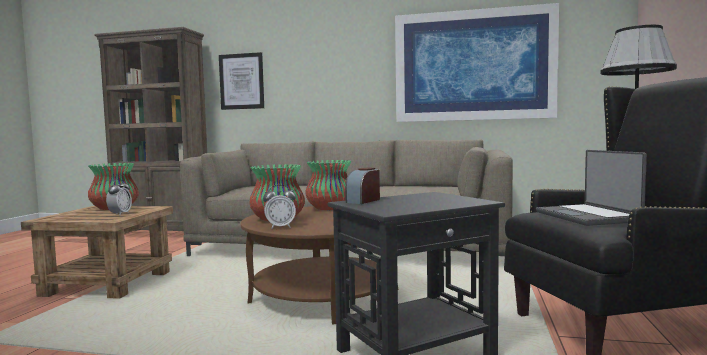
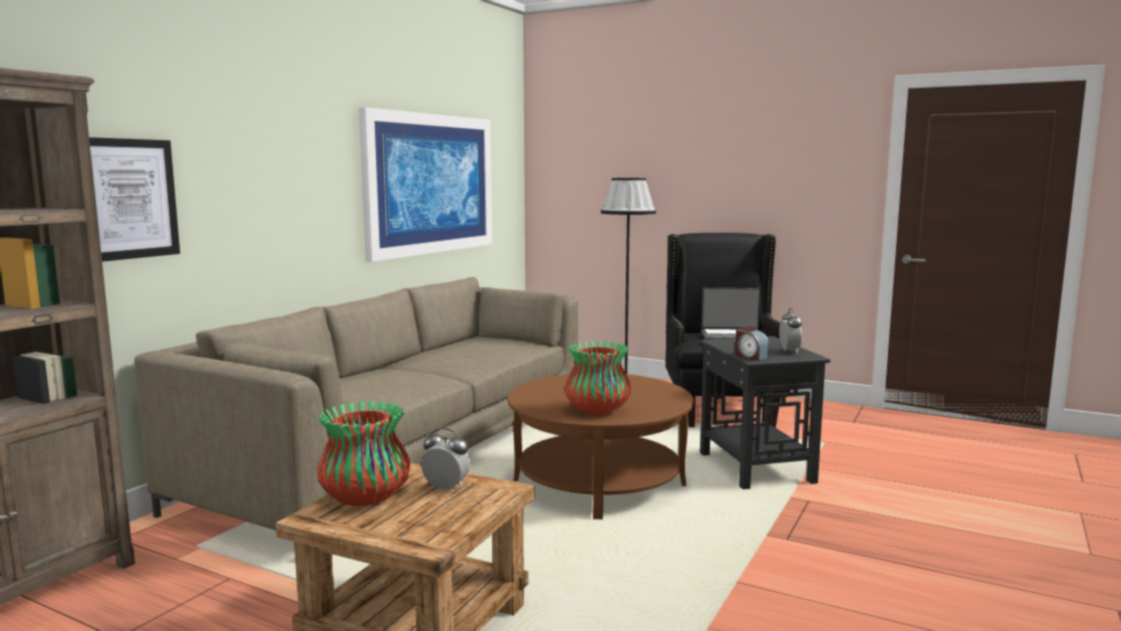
camera: 75 degrees left, 5 degrees up
(280, 227) = (647, 411): alarm clock -> alarm clock (789, 351)
(330, 209) = (543, 389): vase -> none

